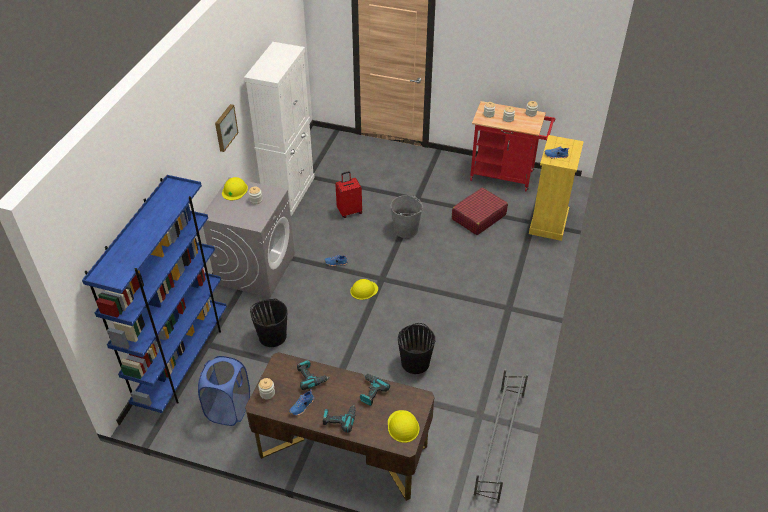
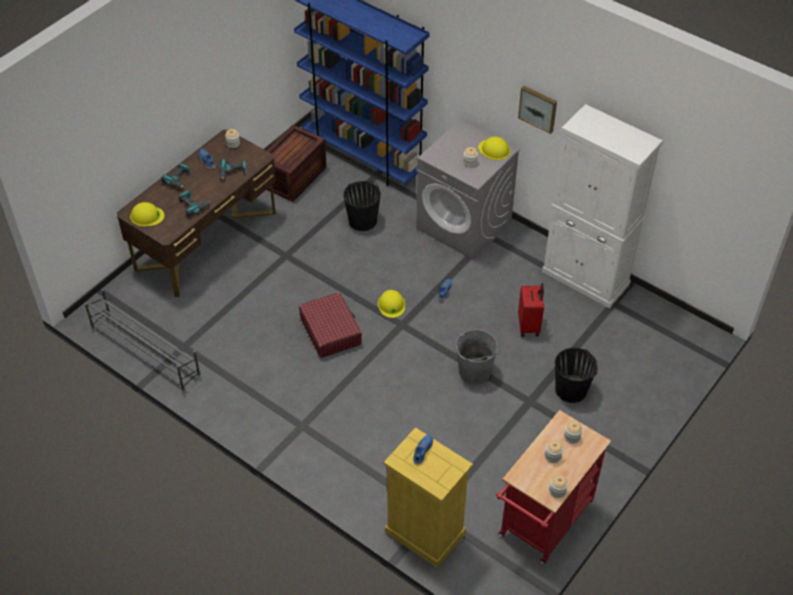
camera: 110 degrees right, 5 degrees up
(229, 409) = (293, 177): blue laundry basket -> crate
(415, 362) = (272, 318): black bucket -> black bucket (571, 389)
(478, 217) = (468, 455): red suitcase -> red suitcase (330, 331)

